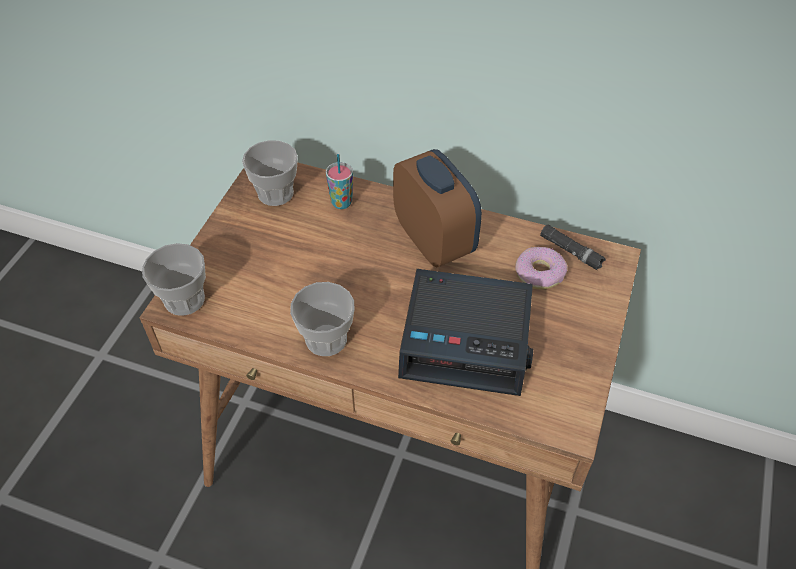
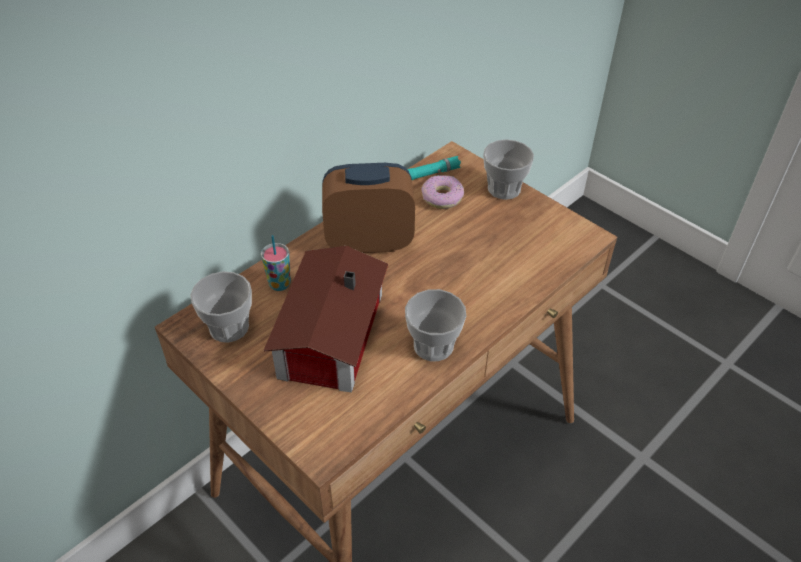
camera: 65 degrees left, 5 degrees down
(184, 299) = (321, 440): cup -> cup (504, 189)
(297, 259) = (327, 337): none -> toy house
(467, 339) = (483, 259): alarm clock -> none
(571, 251) = (432, 173): black flashlight -> turquoise flashlight

